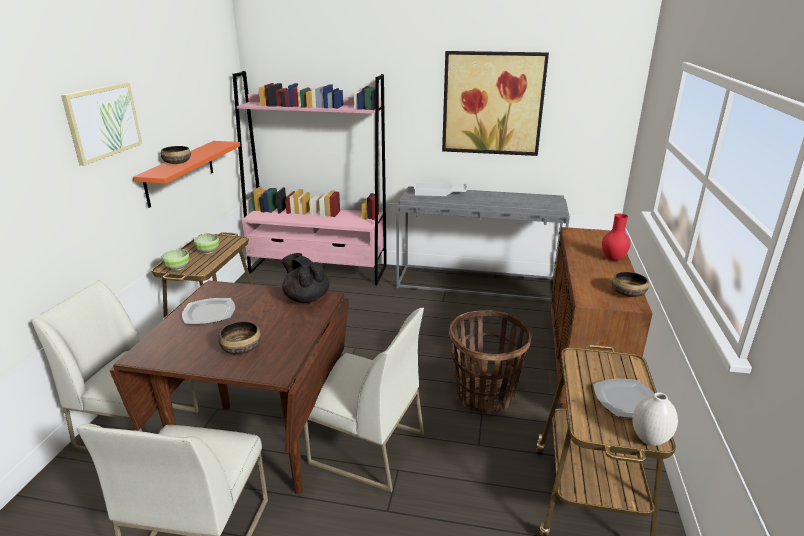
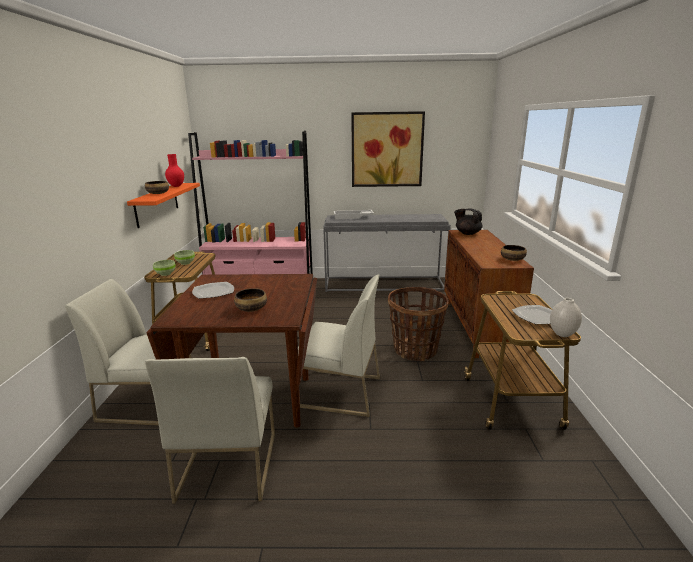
camera: 10 degrees left, 5 degrees down
(103, 121) = (106, 154): picture -> none
(306, 298) = (286, 278): black teapot -> black teapot (467, 233)
(612, 259) = (492, 243): red vase -> red vase (176, 186)

